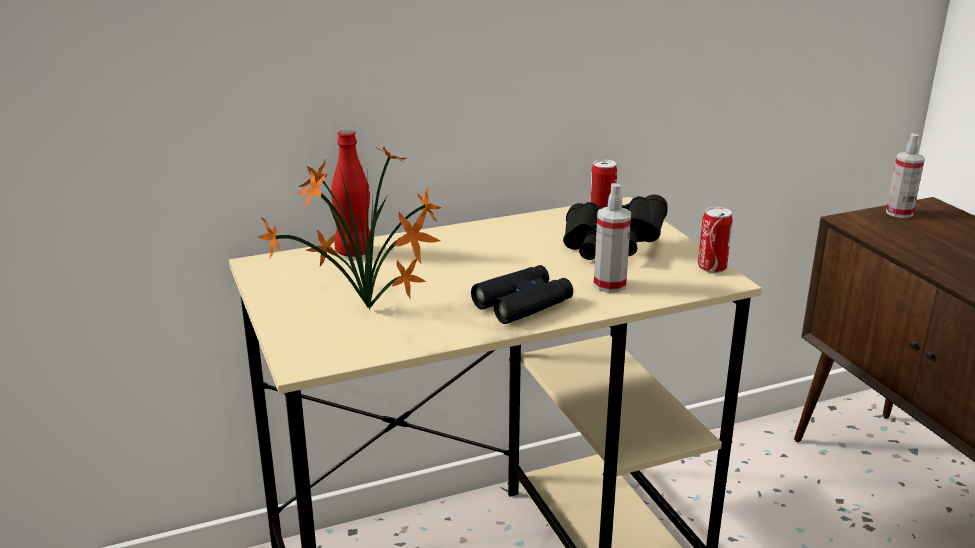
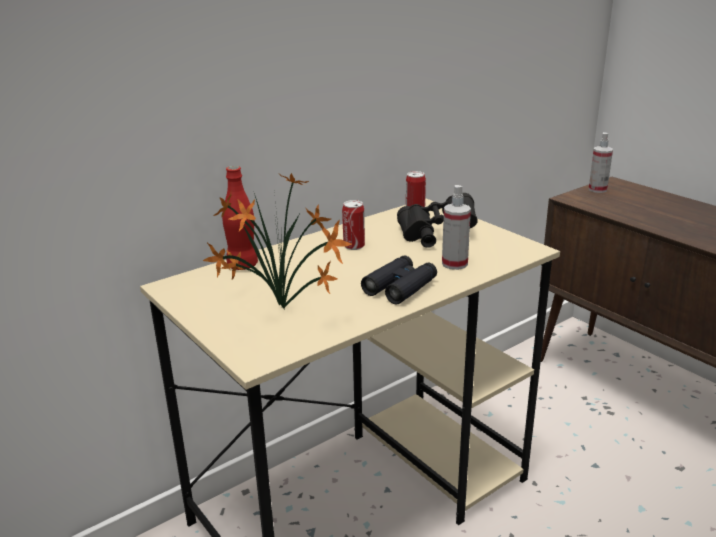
camera: 15 degrees left, 0 degrees up
(712, 267) = (517, 241): can -> can (354, 246)

